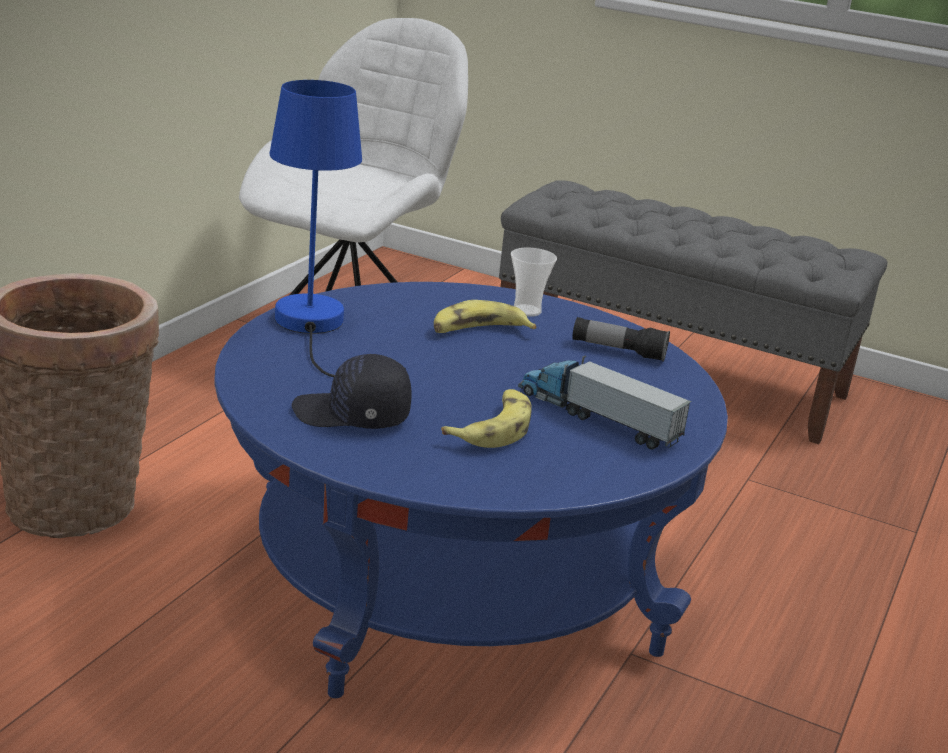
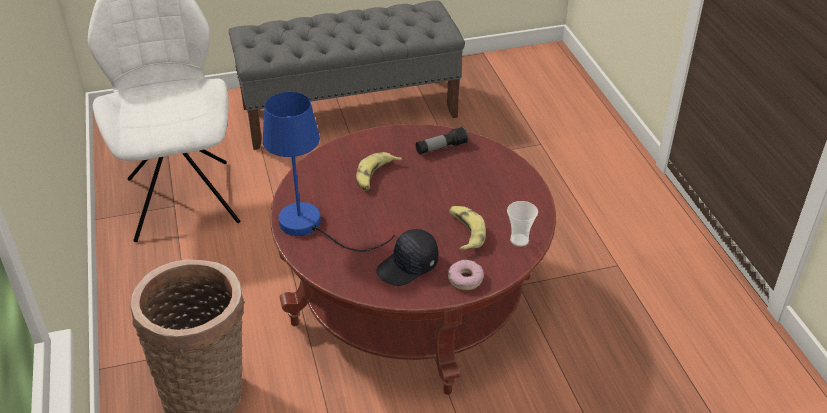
camera: 40 degrees left, 15 degrees up
(400, 465) = (465, 279): none -> donut
(452, 575) = (413, 300): blue coffee table -> red coffee table
(527, 311) = (373, 147): cup -> cup (519, 240)
(597, 417) = (488, 196): toy truck -> none

